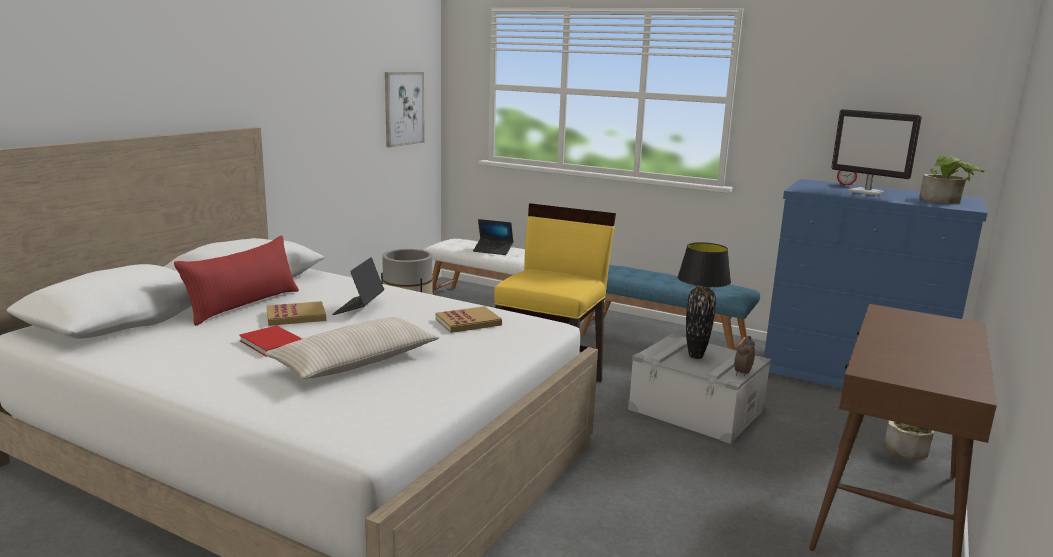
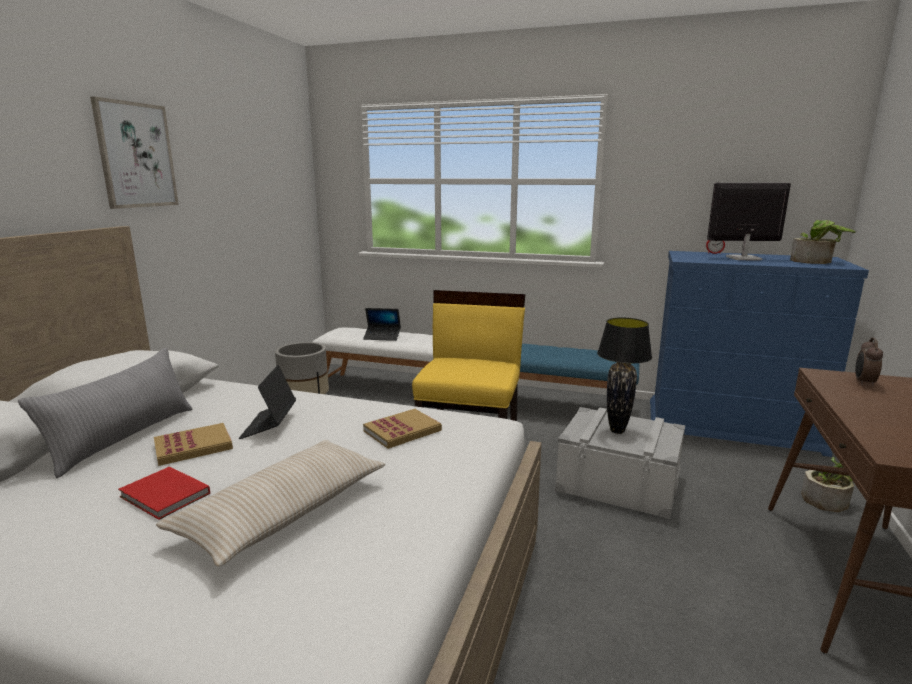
camera: 10 degrees left, 0 degrees up
(244, 305) = (124, 438): red pillow -> grey pillow
(403, 108) = (282, 205): picture -> picture (136, 155)
(742, 373) = (671, 445): alarm clock -> alarm clock (863, 383)
(867, 192) = (742, 258): monitor -> monitor turned 150 degrees clockwise

